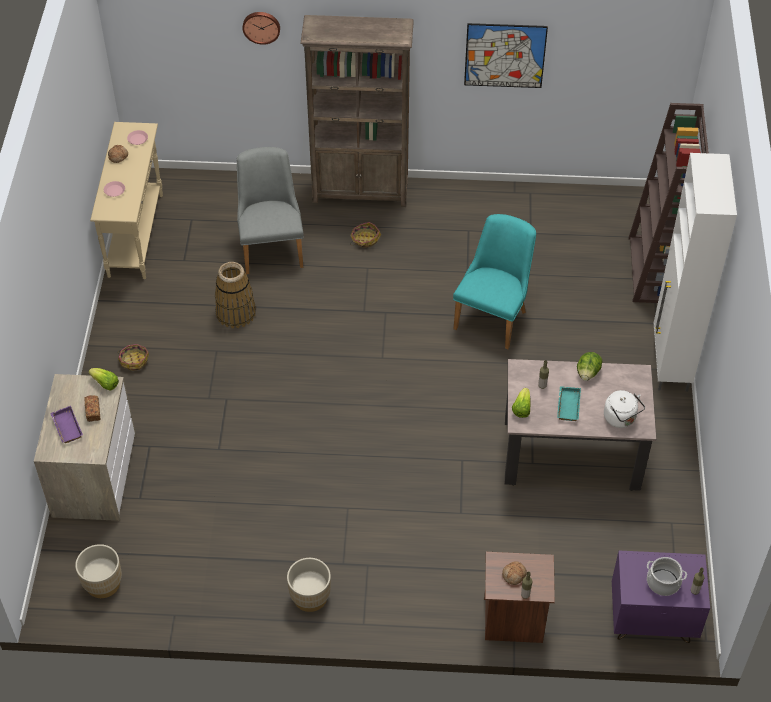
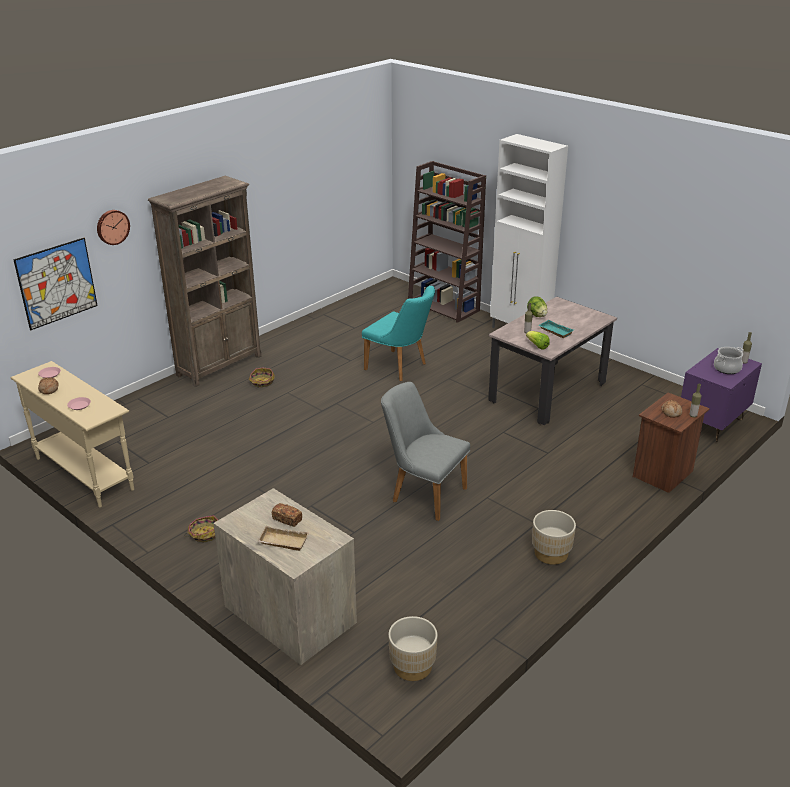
camera: 50 degrees left, 20 degrees down
(66, 427) = (282, 542): purple tray -> beige tray
(105, 384) = (266, 500): lettuce -> none
(236, 313) = (237, 463): basket -> none
(271, 247) = (204, 420): grey chair -> grey chair (422, 493)
(494, 316) = (400, 367): turquoise chair -> turquoise chair turned 150 degrees clockwise
(505, 55) = (285, 193): picture -> picture (57, 283)
(621, 419) = (587, 320): white kettle -> none

